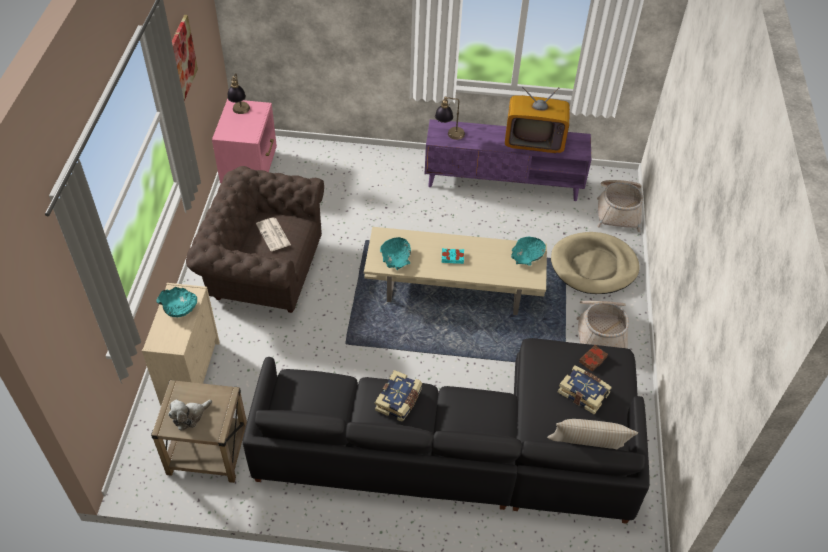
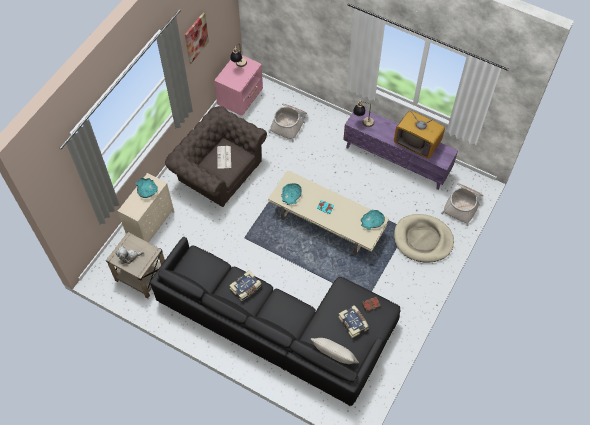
camera: 25 degrees right, 10 degrees up
(601, 331) = (402, 284): basket -> basket (289, 124)

